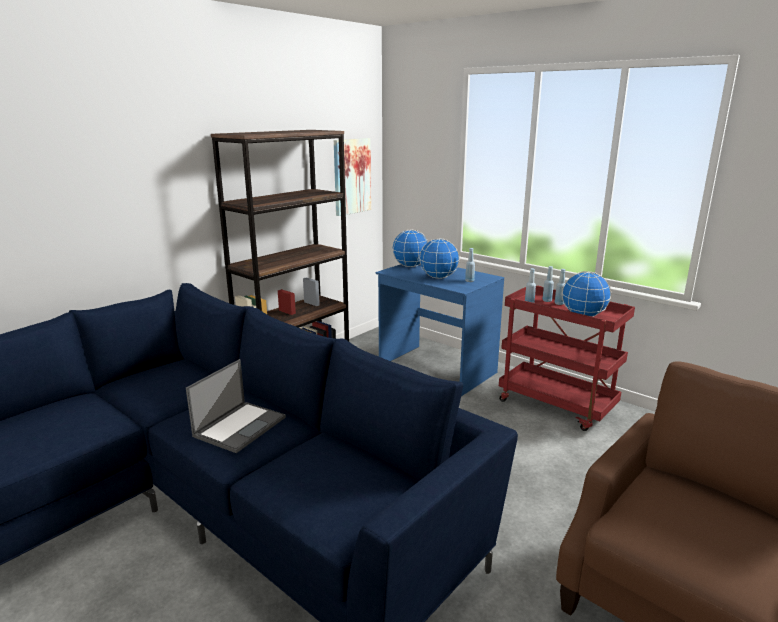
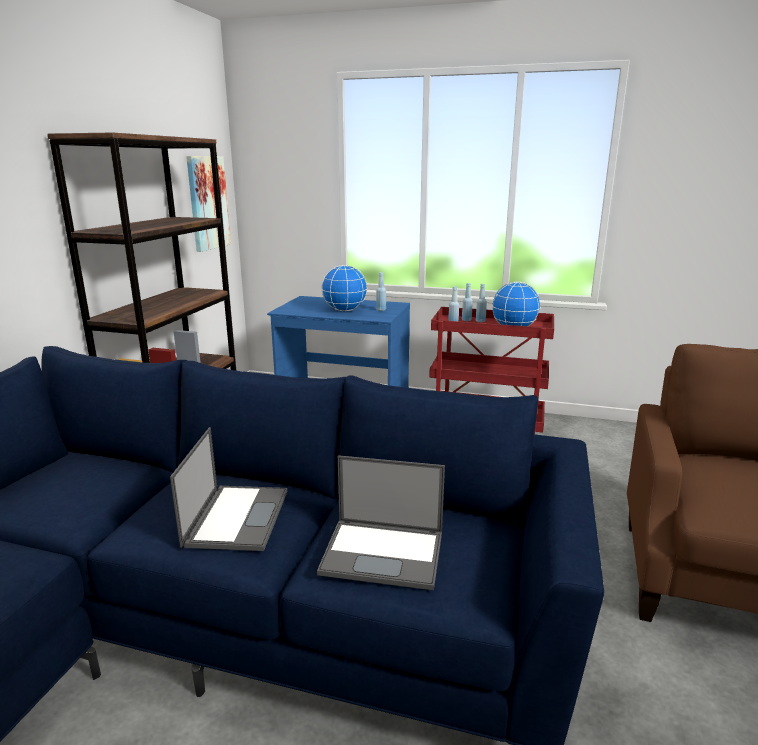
camera: 25 degrees left, 0 degrees up
(308, 477) = (384, 553): none -> laptop
(410, 266) = (301, 303): globe -> none

